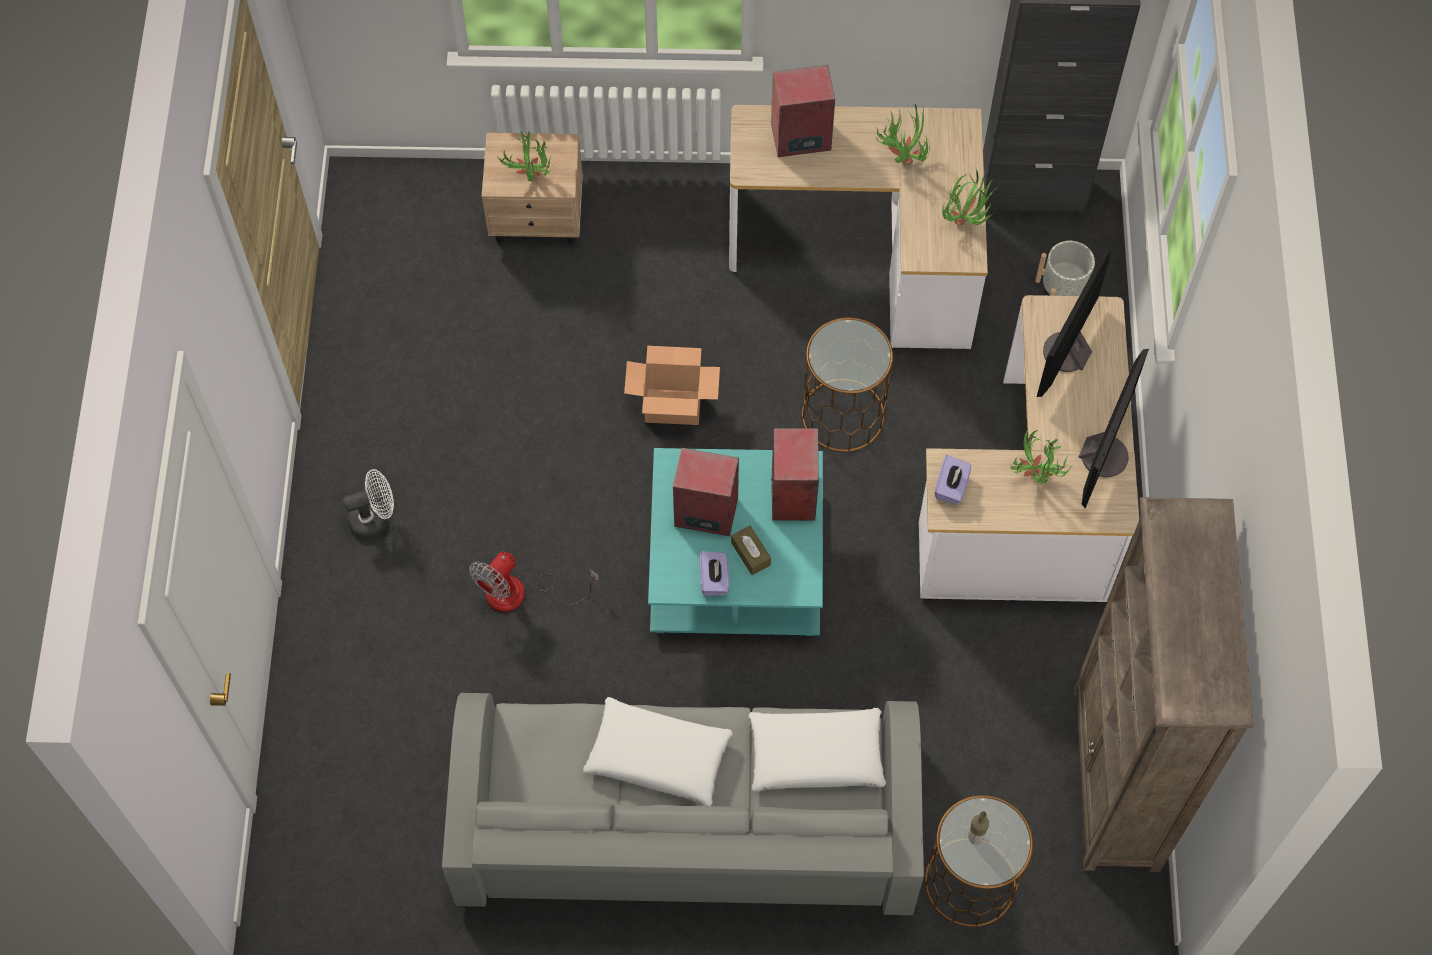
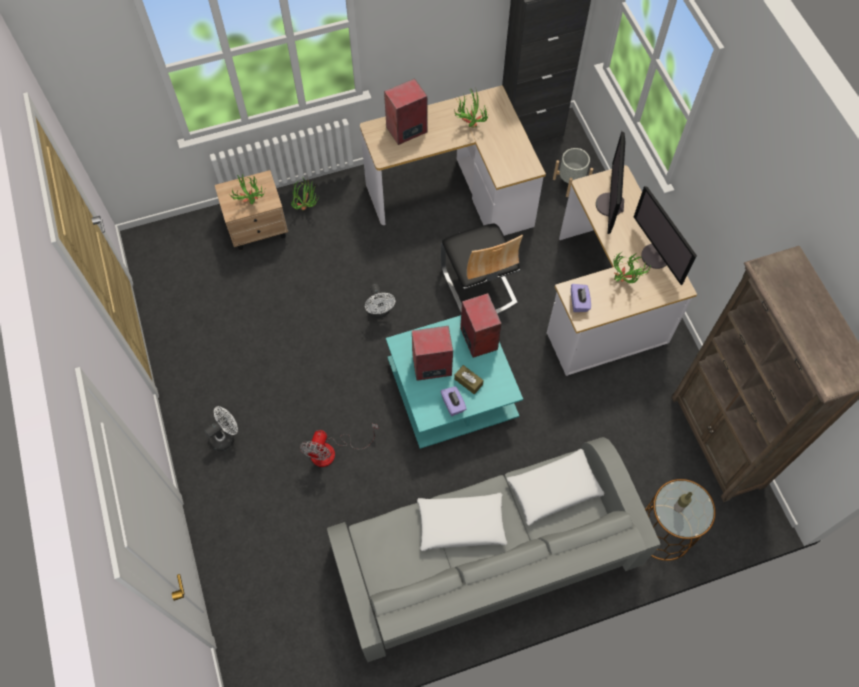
camera: 20 degrees left, 0 degrees up
(673, 406) = (379, 312): cardboard box -> white fan
(842, 415) = (478, 286): brown side table -> chair
(967, 221) = (521, 148): potted plant -> potted plant (307, 206)
(1103, 455) = (656, 256): monitor -> monitor turned 150 degrees clockwise

